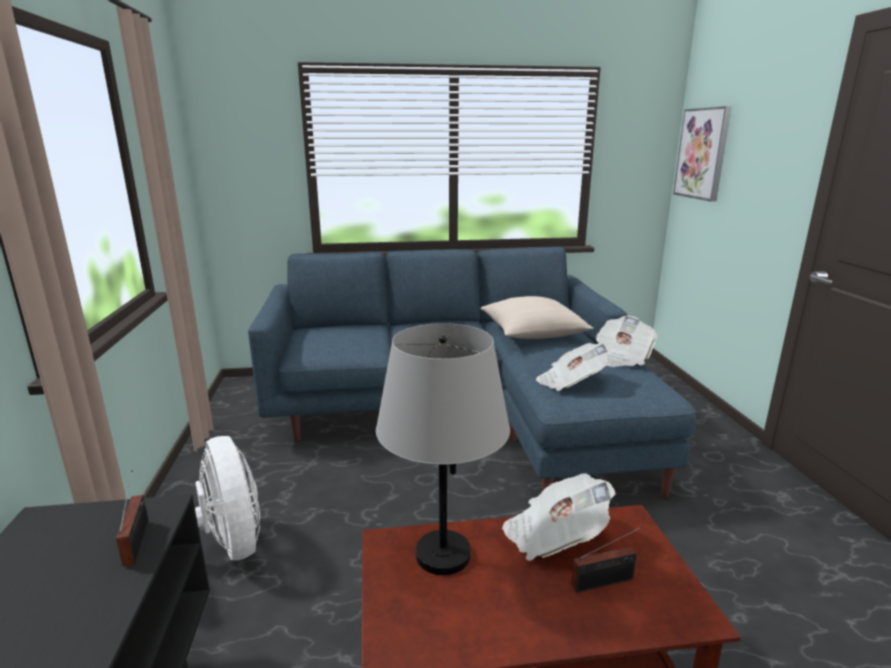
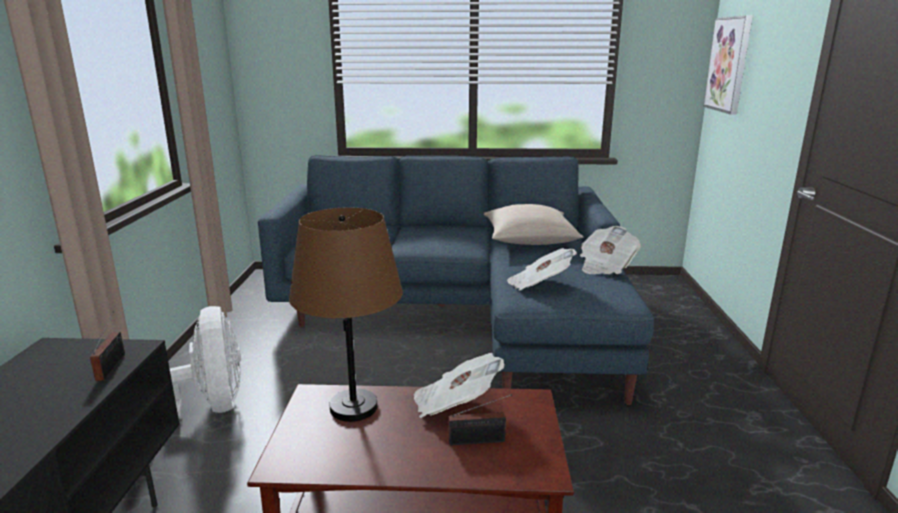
camera: 10 degrees right, 0 degrees up
(442, 554) = (353, 407): grey table lamp -> brown table lamp

